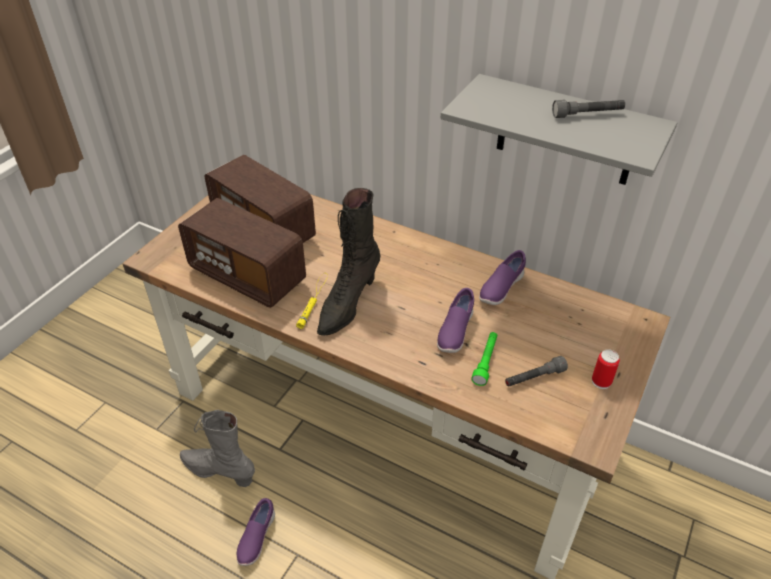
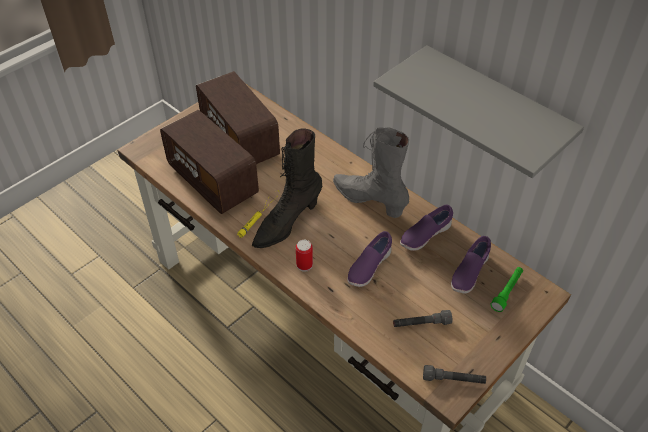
camera: 15 degrees right, 5 degrees up
(219, 471) = (173, 335): grey boot -> grey boot (369, 200)
(256, 538) = (187, 398): purple shoe -> purple shoe (468, 273)
(485, 362) = (384, 300): green flashlight -> green flashlight (507, 291)
(587, 115) = (503, 105): grey flashlight -> grey flashlight (453, 379)
(601, 381) = (479, 340): can -> can (304, 265)

